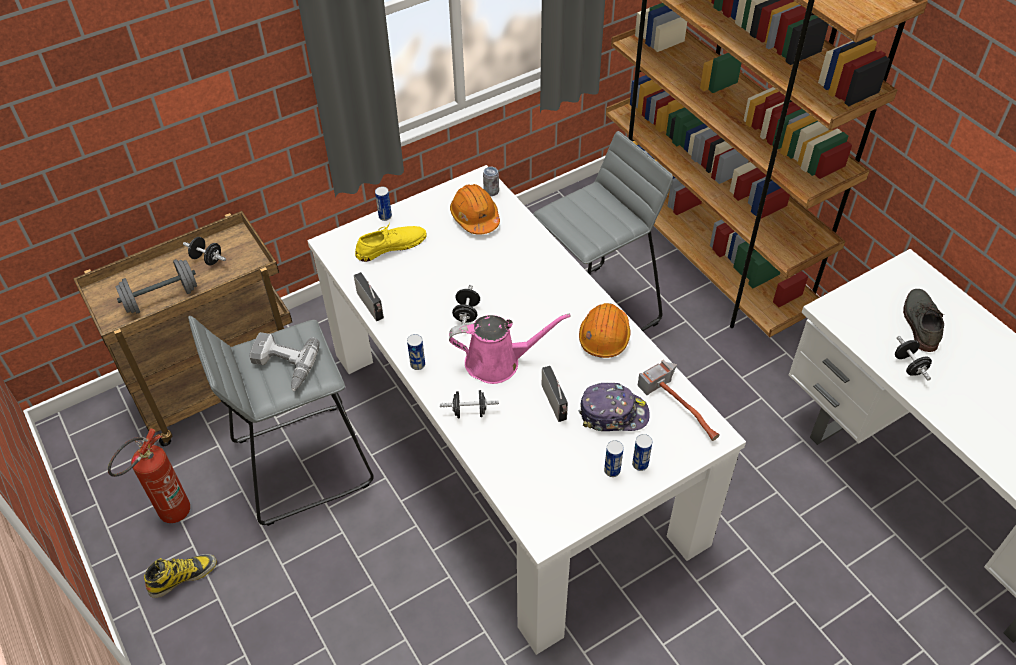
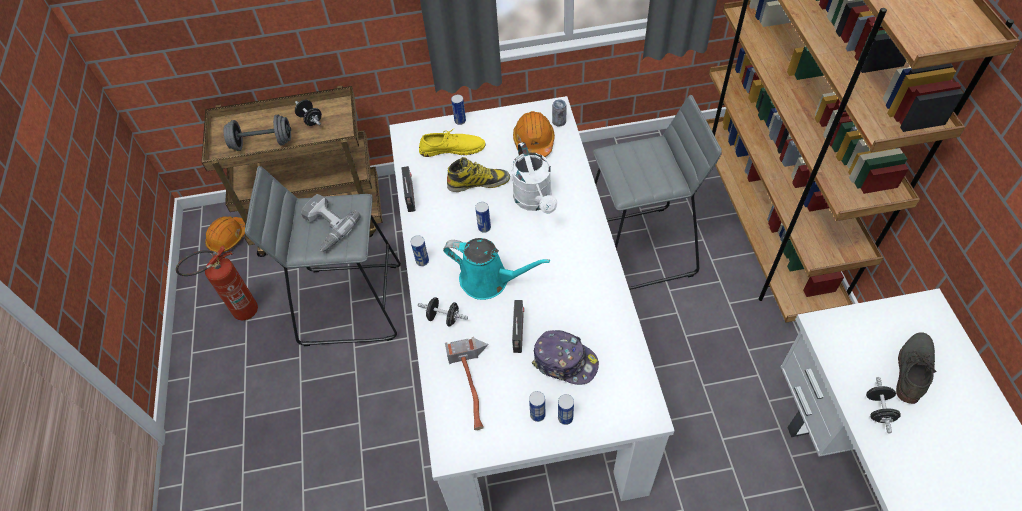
camera: 25 degrees right, 5 degrees up
(183, 576) = (228, 365): boot -> boot (478, 182)
(466, 313) = (484, 227): black dumbbell -> can
(498, 362) = (489, 280): pink watering can -> turquoise watering can
(506, 274) = (535, 201): none -> white watering can
(604, 337) = (592, 286): orange hard hat -> orange hard hat (228, 238)
(685, 407) = (633, 377): hammer -> hammer (476, 387)

